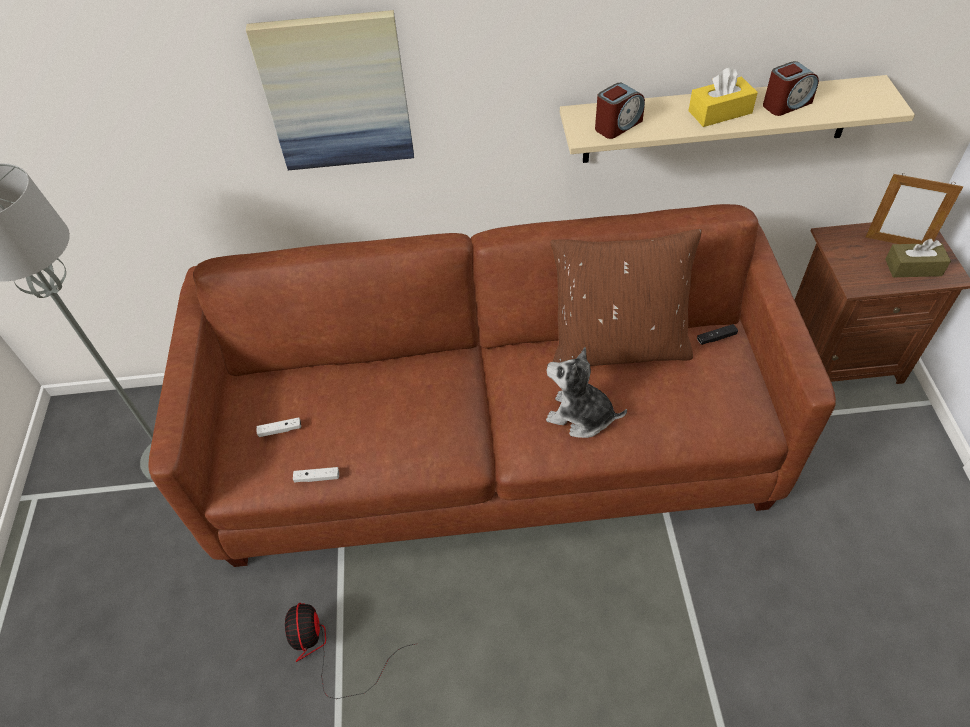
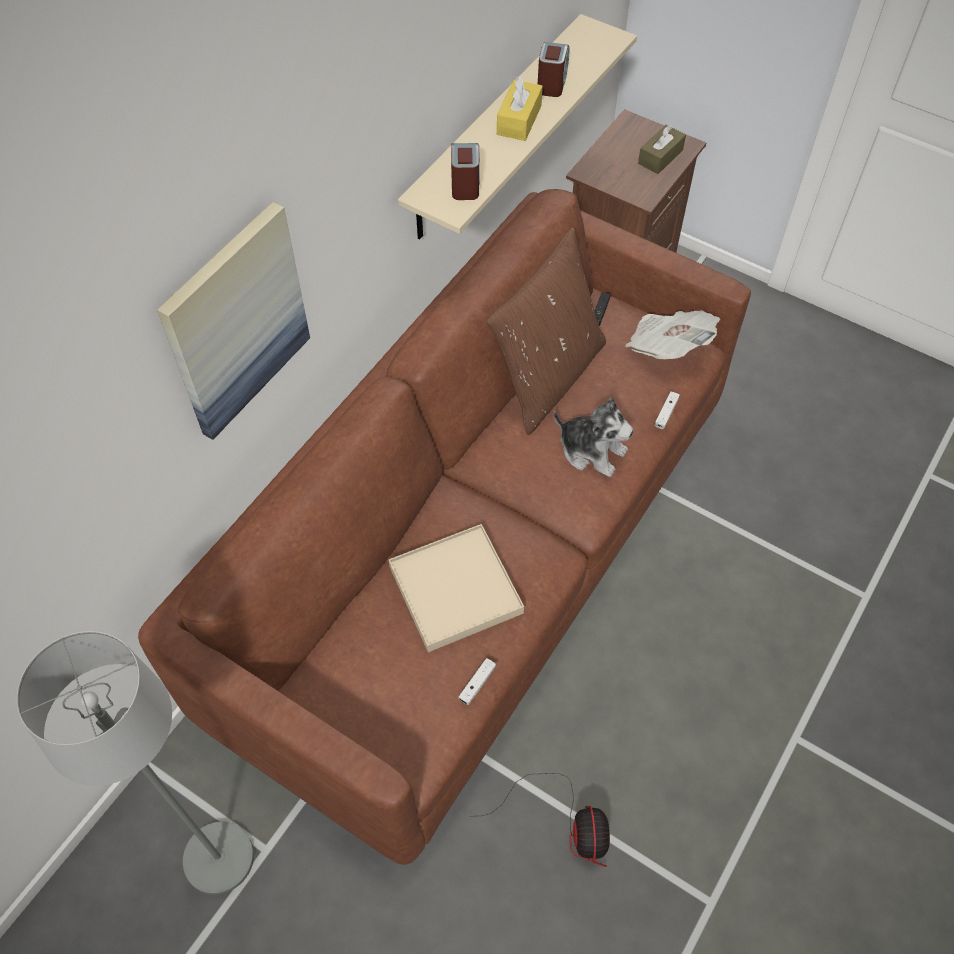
camera: 55 degrees left, 5 degrees up
(280, 430) = (396, 683): white game controller -> white game controller (666, 413)
(328, 650) = (567, 824): fan -> fan turned 120 degrees counterclockwise
(379, 412) = (455, 589): none -> beige tray
(580, 416) = (591, 450): plush toy -> plush toy turned 120 degrees counterclockwise
(734, 401) = (667, 347): none -> newspaper
(896, 243) = (630, 145): picture frame -> none

